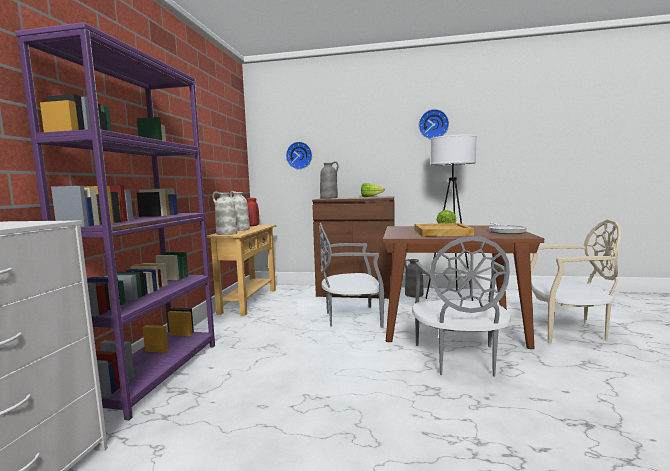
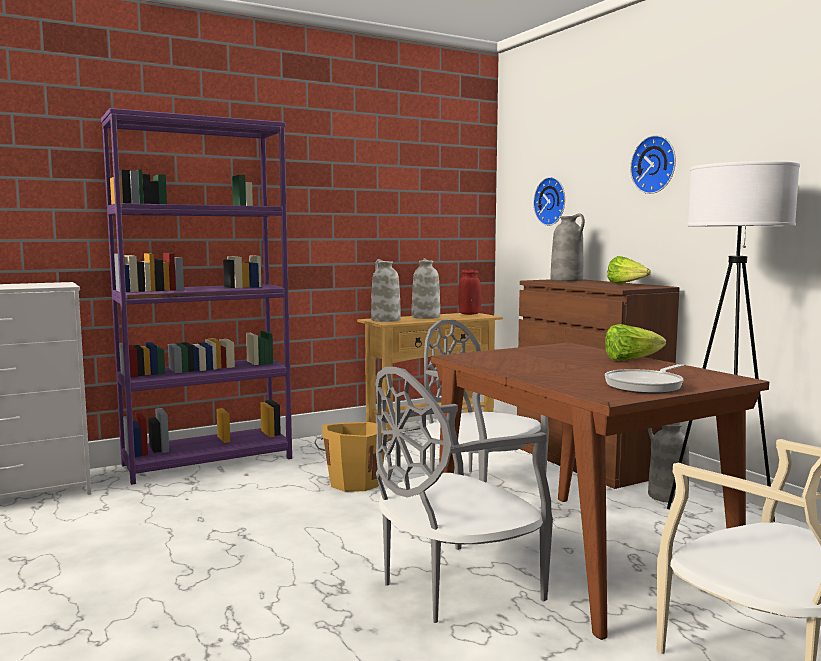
camera: 50 degrees right, 0 degrees up
(290, 340) = (355, 482): none -> orange bucket
(433, 124) = (764, 132): wall clock -> wall clock (655, 165)
(441, 232) = (547, 365): beige tray -> none

